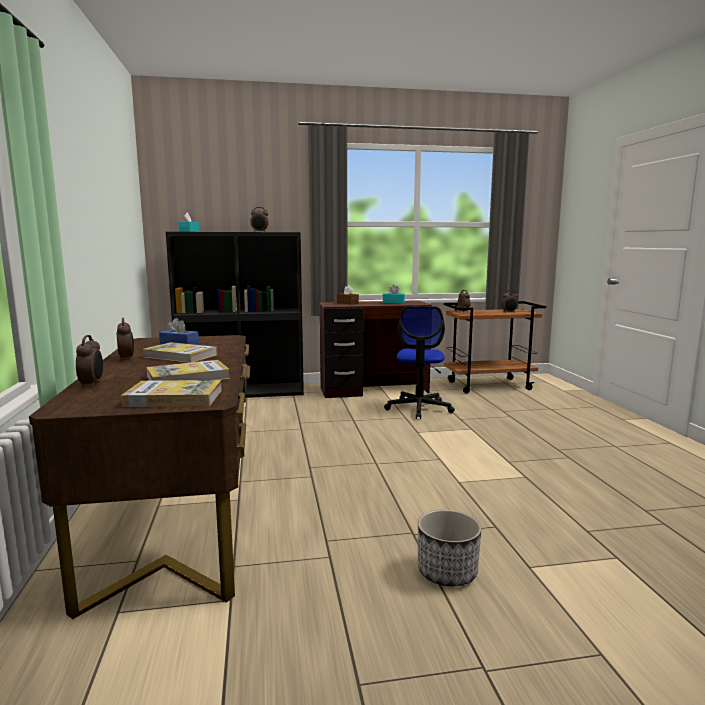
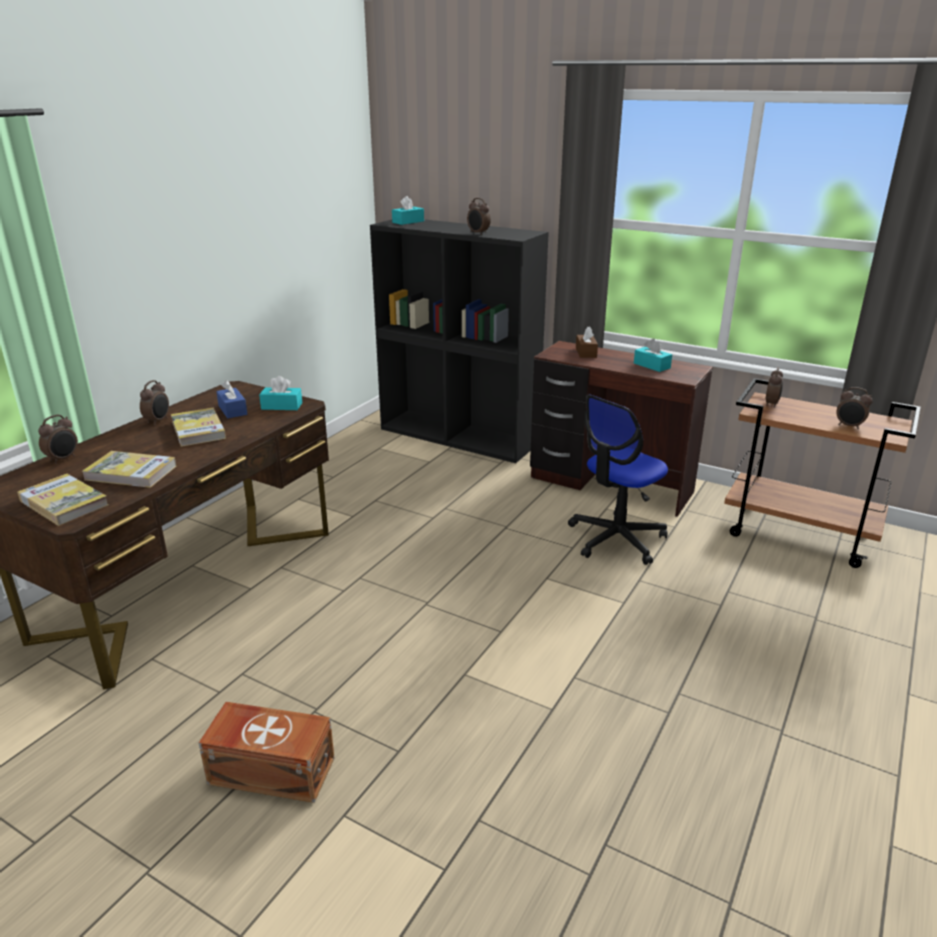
camera: 40 degrees right, 15 degrees up
(214, 340) = (282, 406): none -> turquoise tissue box
(446, 572) = (271, 769): planter -> brown storage box

